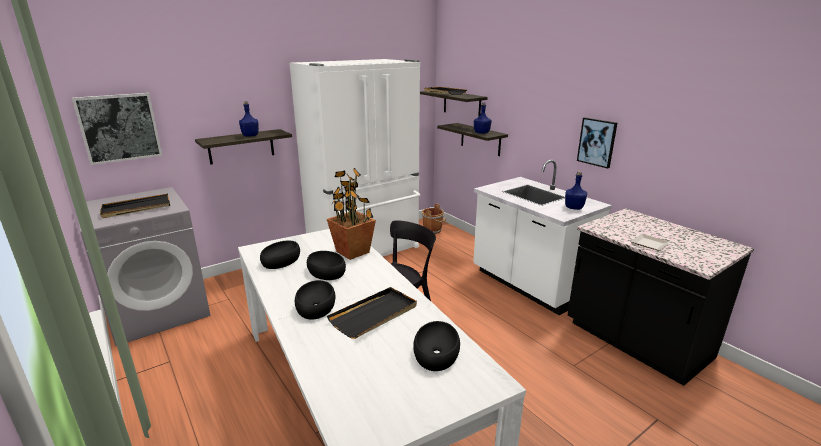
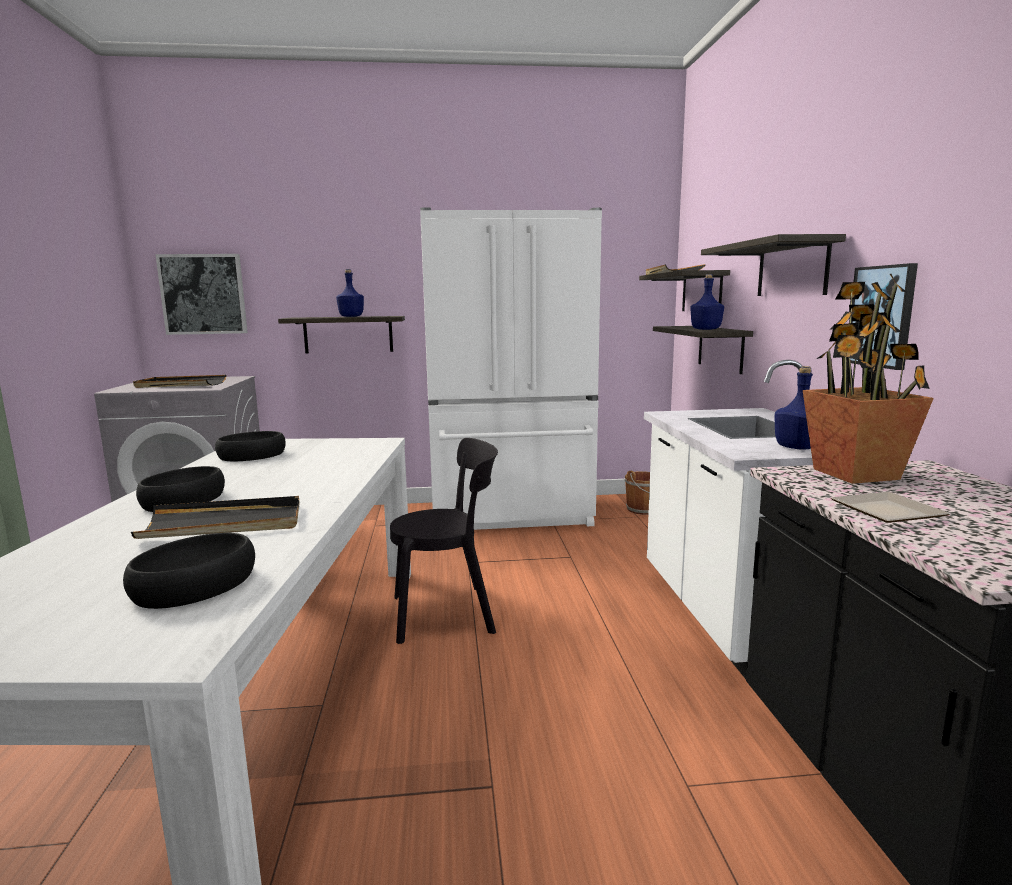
camera: 30 degrees right, 10 degrees down
(326, 271) = (274, 472): black bowl -> none
(352, 252) = (348, 461): potted plant -> potted plant (854, 474)
(537, 107) = (792, 269): none -> shelf

